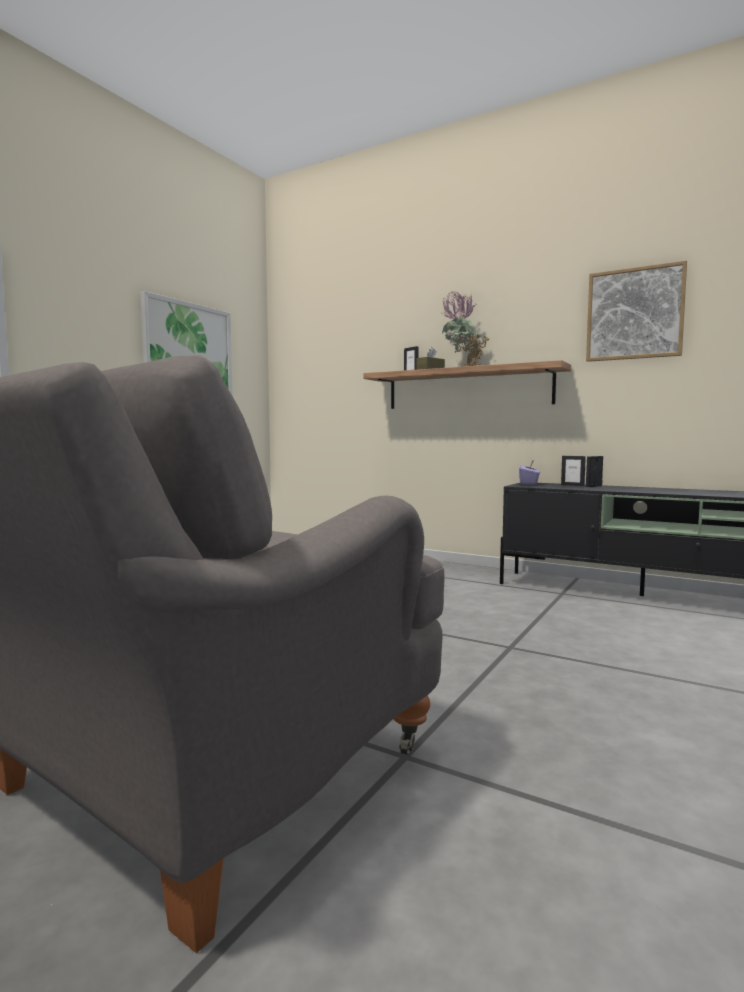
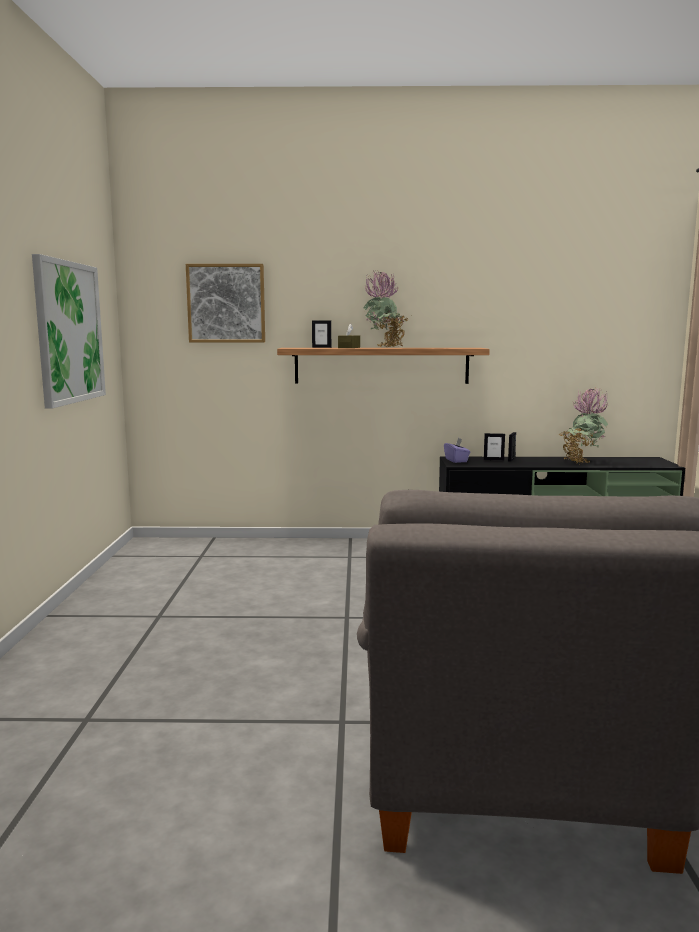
camera: 30 degrees left, 5 degrees up
(634, 314) = (536, 307): picture -> picture (226, 303)
(678, 491) = (581, 462): none -> potted plant

